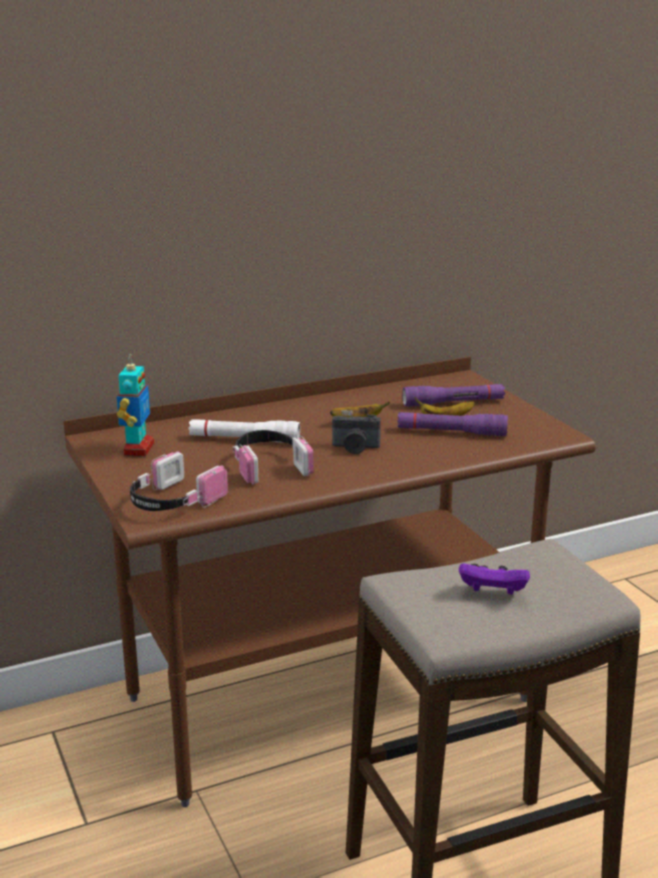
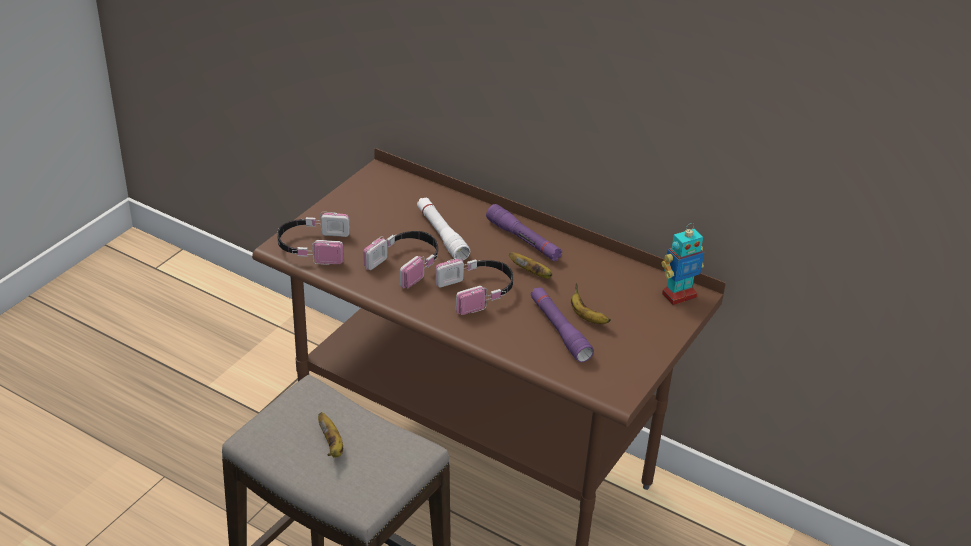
camera: 55 degrees right, 15 degrees up
(138, 449) = (380, 197): toy robot -> toy robot (678, 295)
(355, 448) = (478, 292): camera -> headphones
(453, 403) = (626, 310): purple flashlight -> purple flashlight (523, 240)
(493, 593) = (332, 444): purple game controller -> banana

